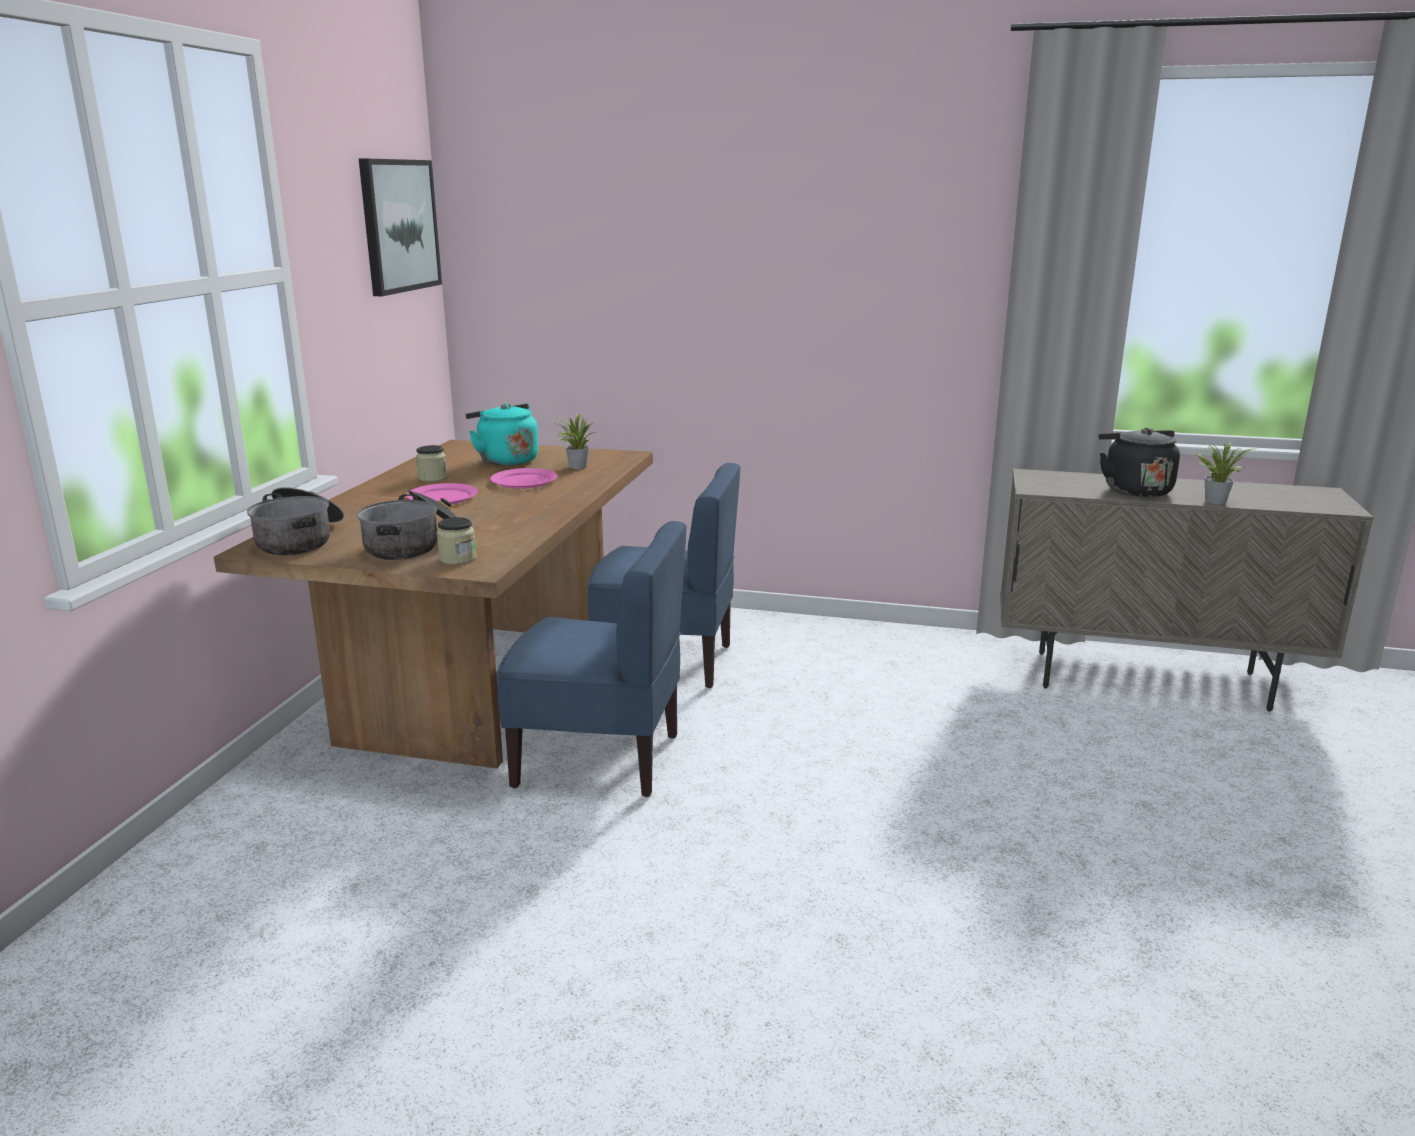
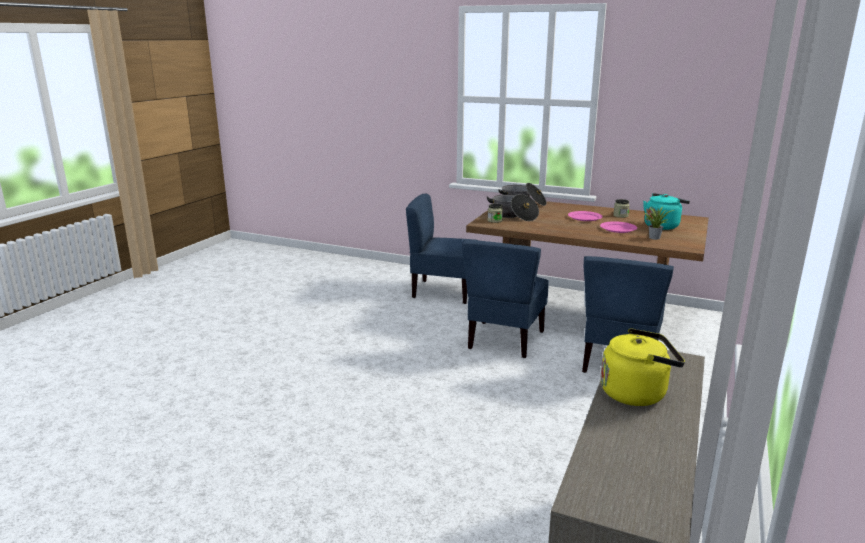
camera: 100 degrees right, 0 degrees up
(292, 861) = (443, 291): none -> blue chair
(398, 226) = (708, 90): picture -> none
(1134, 490) = (636, 393): black kettle -> yellow kettle
(1214, 500) = (605, 425): potted plant -> none

